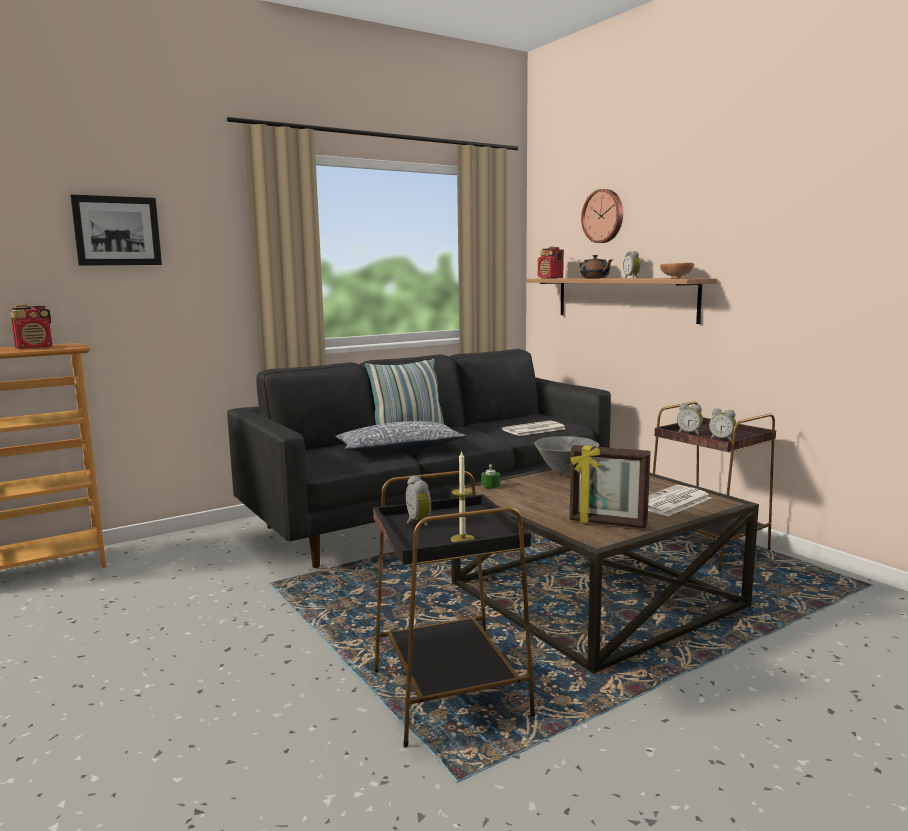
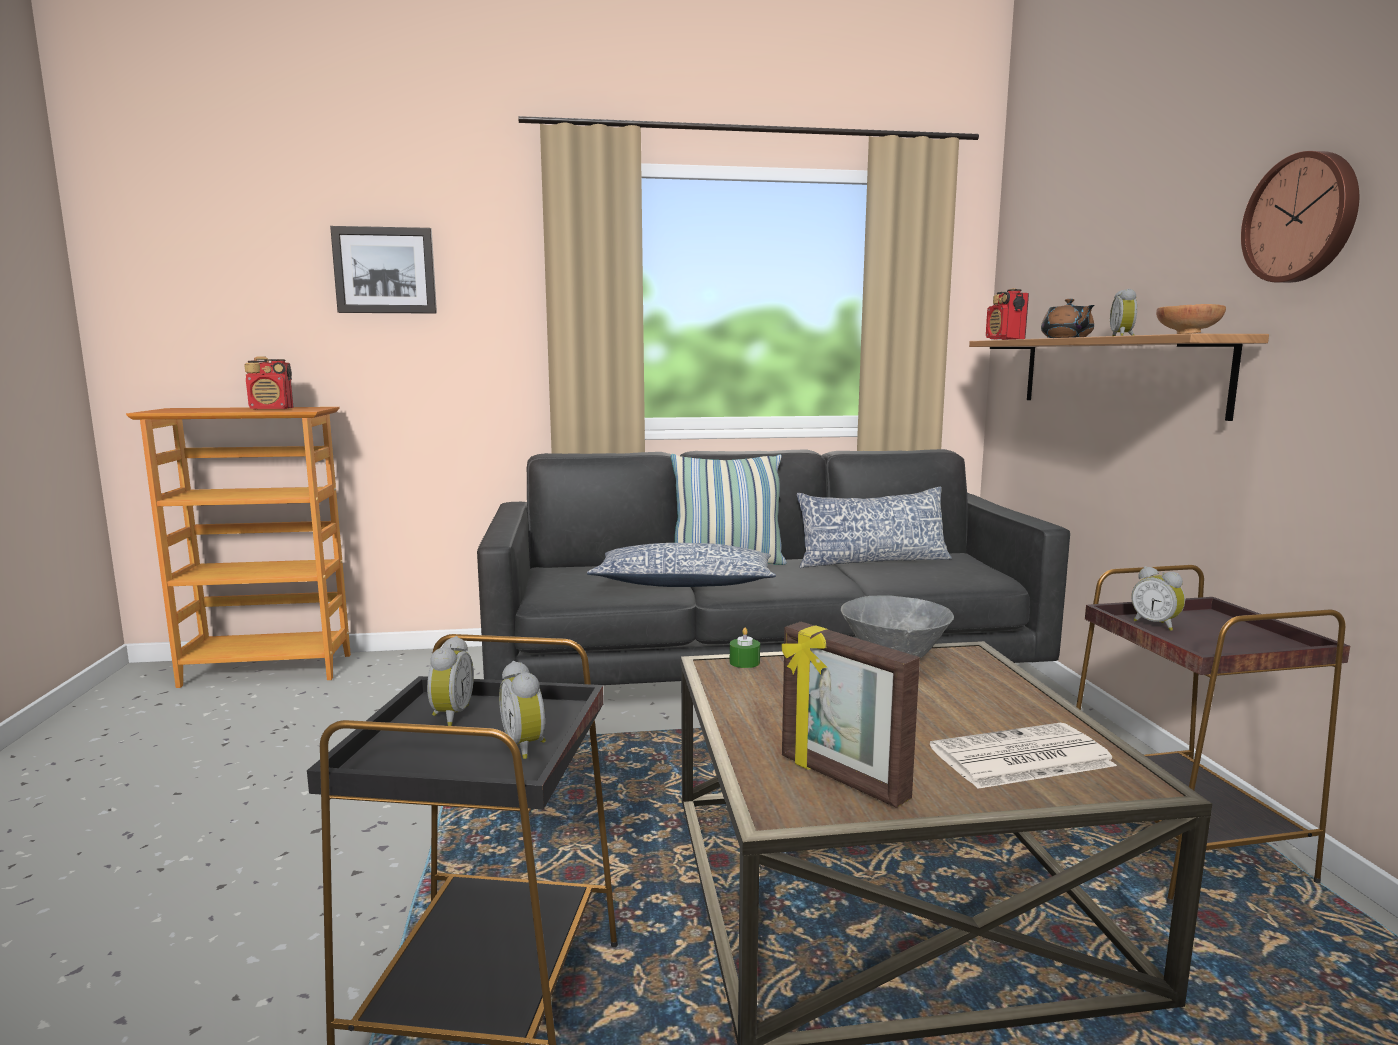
camera: 25 degrees right, 0 degrees up
(462, 539) = (456, 766): candle -> none
(493, 423) = (872, 561): none -> pillow
(533, 429) = (920, 578): newspaper -> none
(604, 216) = (1096, 233): wall clock -> wall clock (1302, 218)
(722, 440) = (1212, 648): alarm clock -> alarm clock (527, 746)

